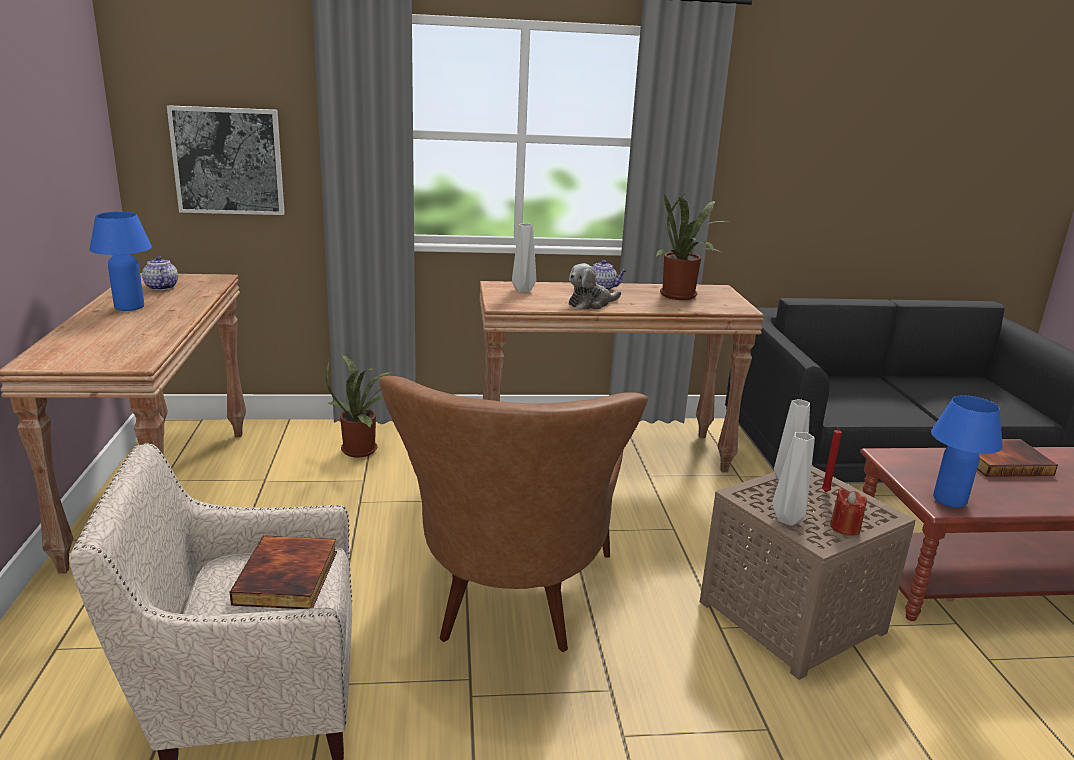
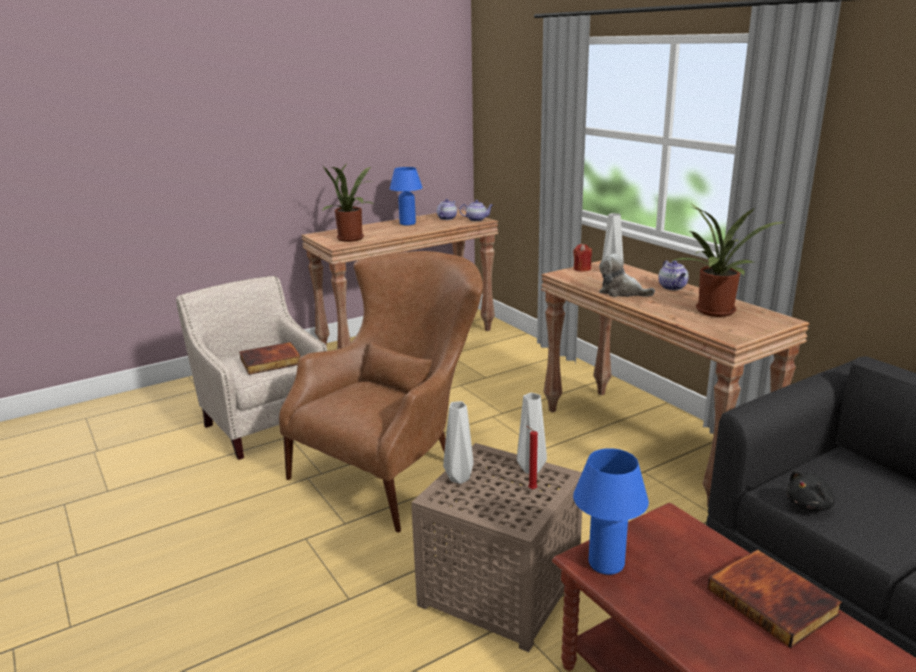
camera: 65 degrees right, 0 degrees up
(208, 279) = (477, 219): none -> teapot
(228, 161) = (512, 144): picture -> none
(363, 450) = (522, 364): potted plant -> potted plant (352, 239)
(509, 610) = (395, 465): brown armchair -> brown armchair turned 150 degrees clockwise
(845, 527) = (473, 505): red candle -> red candle (582, 269)
(855, 414) = (810, 505): none -> black plush toy

